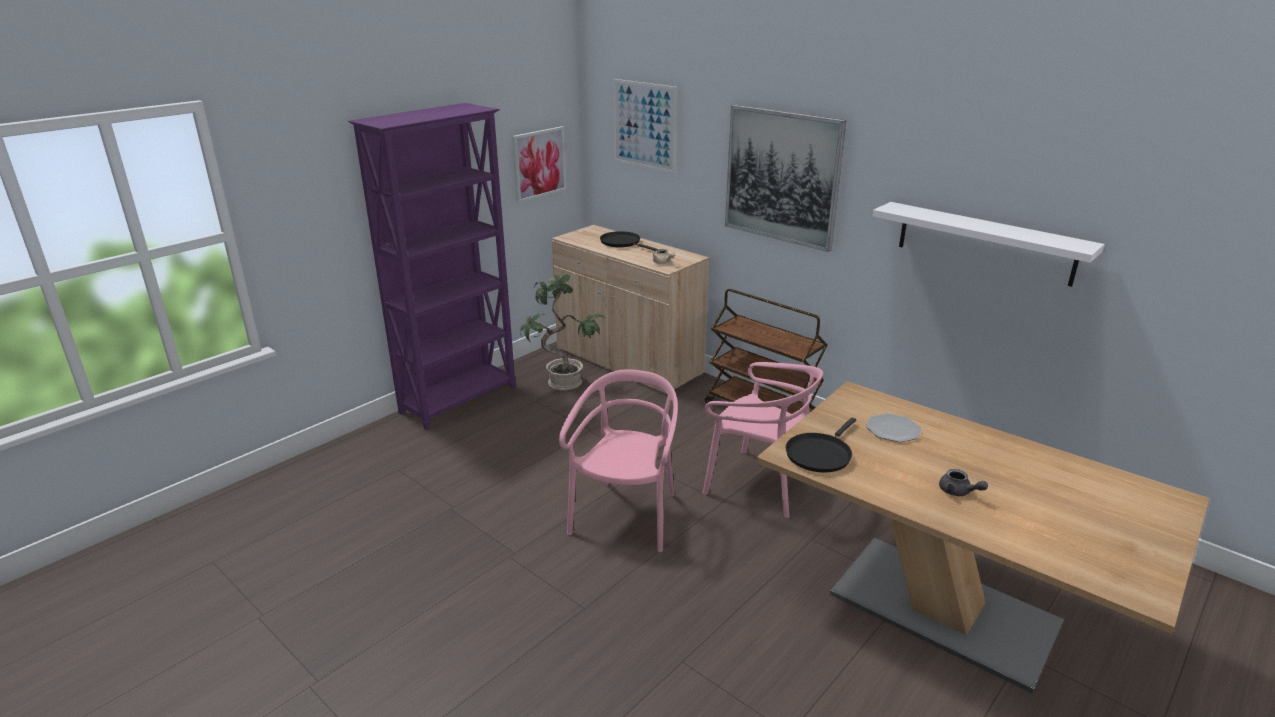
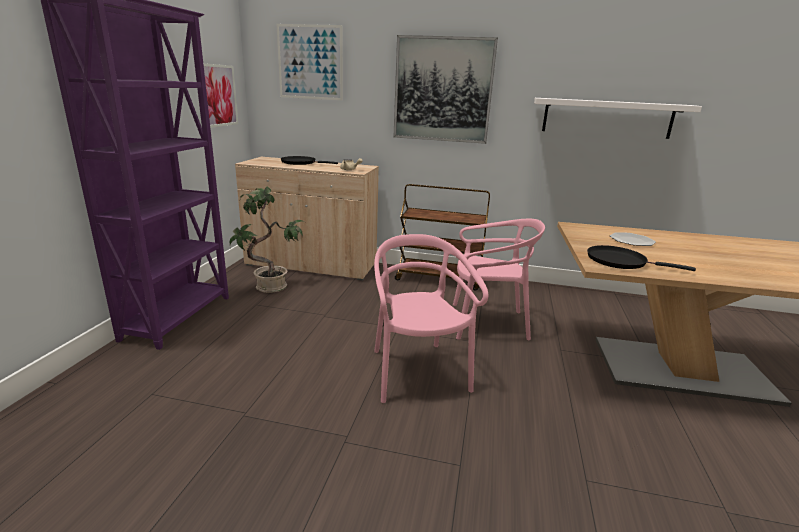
camera: 30 degrees left, 5 degrees down
(819, 454) = (620, 261): black frying pan -> black frying pan turned 105 degrees clockwise
(958, 492) = (731, 265): grey teapot -> none

